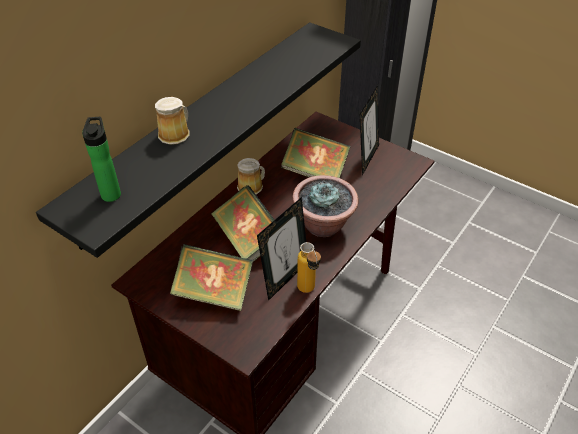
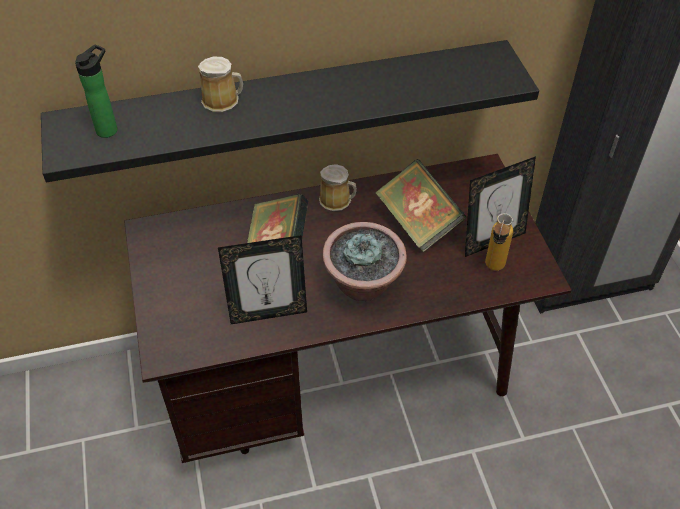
camera: 40 degrees right, 5 degrees up
(214, 293) = (193, 284): book -> none
(308, 292) = (274, 342): bottle -> bottle (493, 270)

